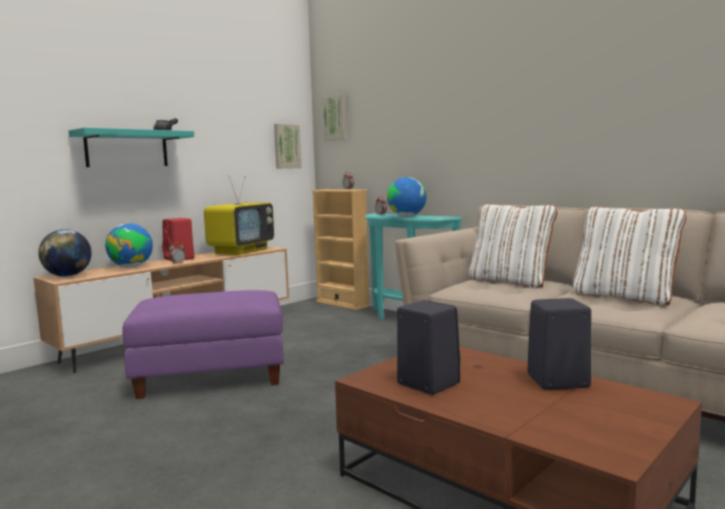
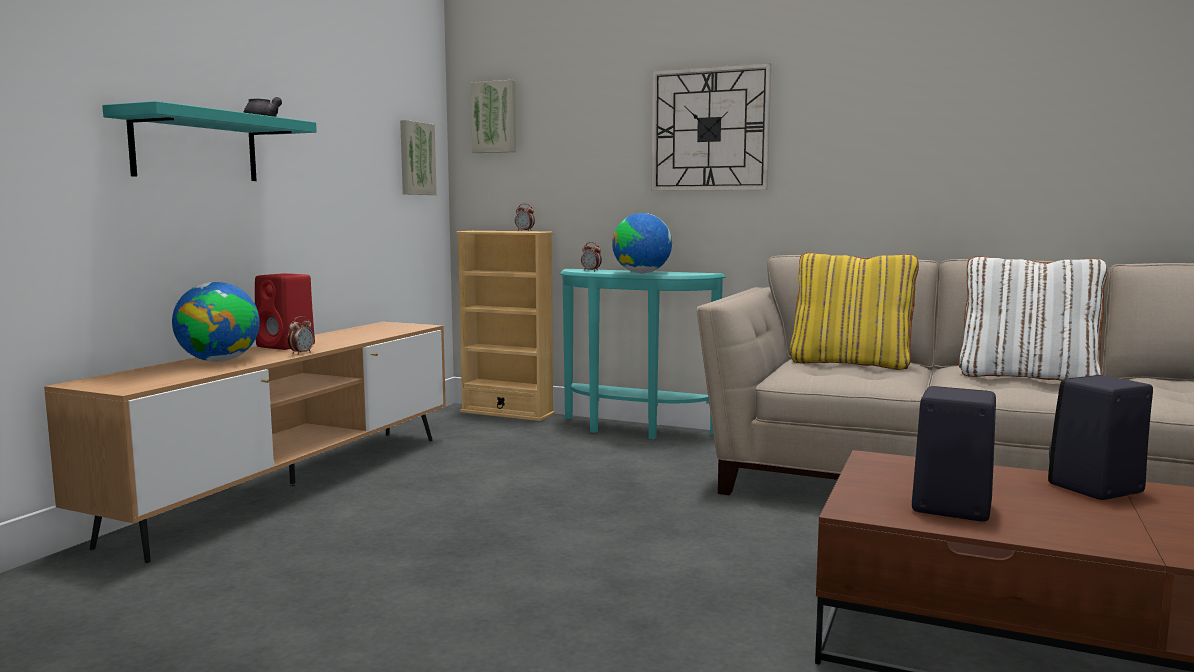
camera: 20 degrees left, 0 degrees up
(67, 276) = (121, 381): globe -> none
(212, 375) = (425, 540): purple ottoman -> none
(241, 251) = (373, 330): television -> none
(452, 119) = (709, 129): none -> wall clock
(510, 281) = (850, 363): white pillow -> yellow pillow

